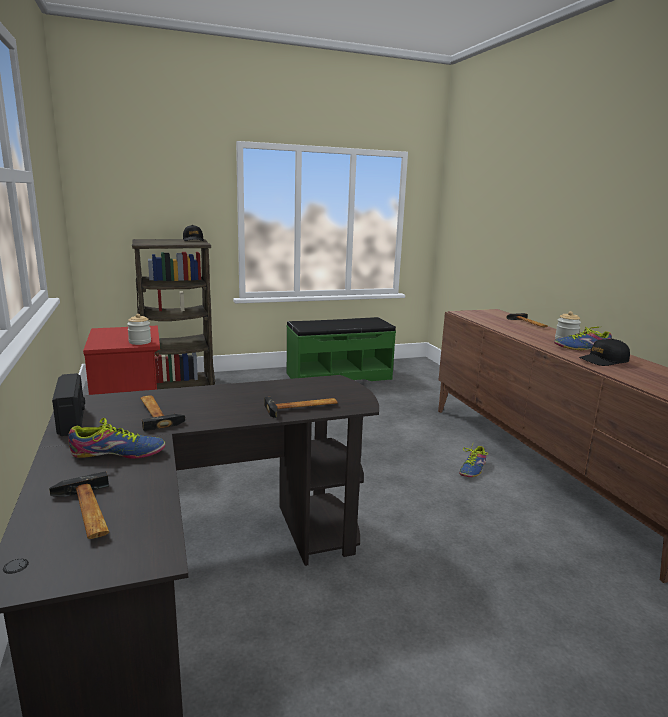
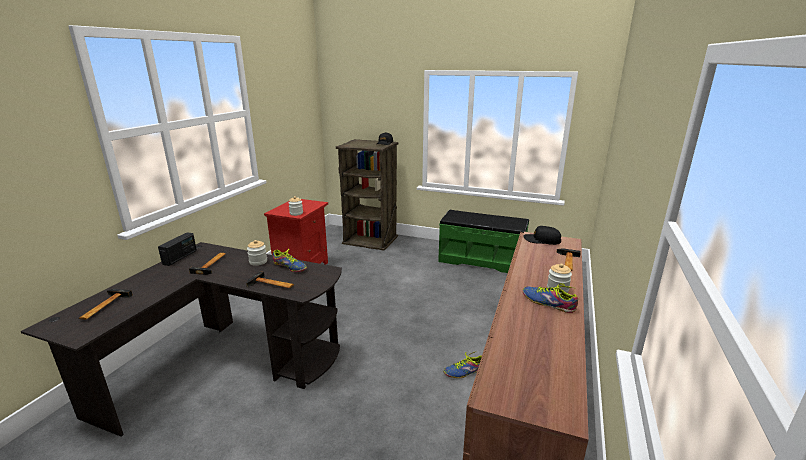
camera: 40 degrees right, 5 degrees up
(118, 453) = (161, 281): shoe -> shoe (290, 266)
(222, 394) = (258, 262): none -> jar
(603, 361) = (532, 322): black cap -> black cap (542, 240)

